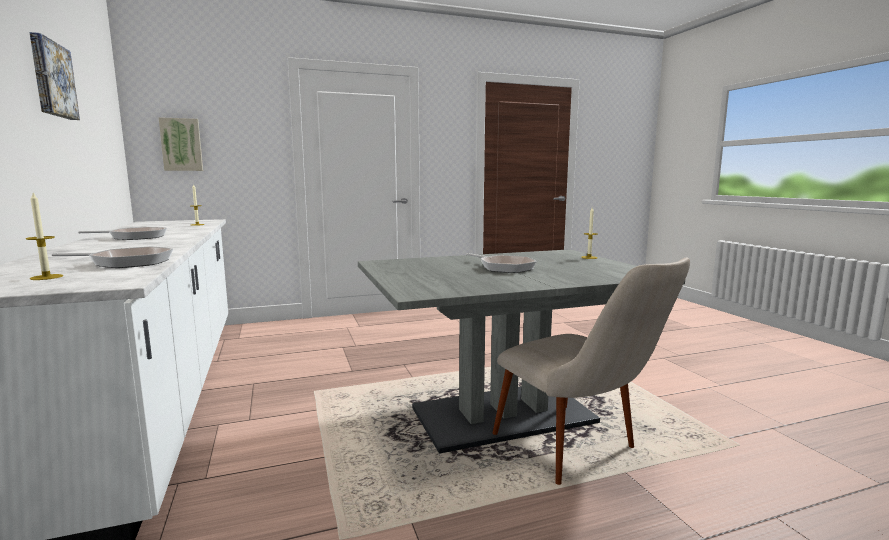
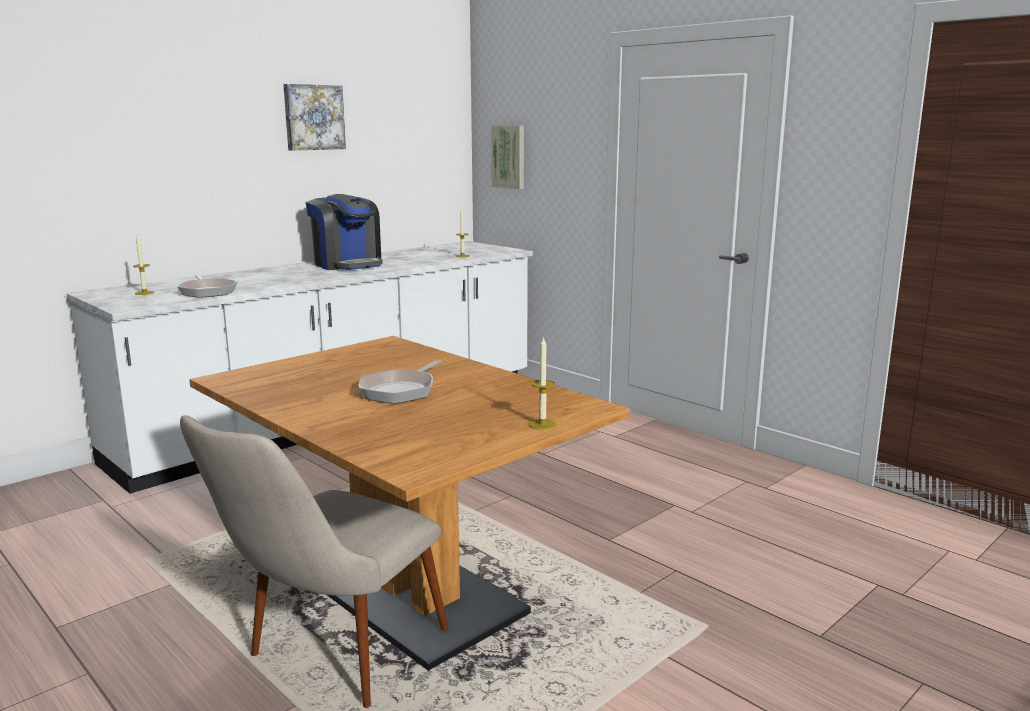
camera: 65 degrees right, 5 degrees up
(135, 237) = (348, 264): frying pan -> coffee machine
(503, 415) = (406, 591): grey dining table -> brown dining table

